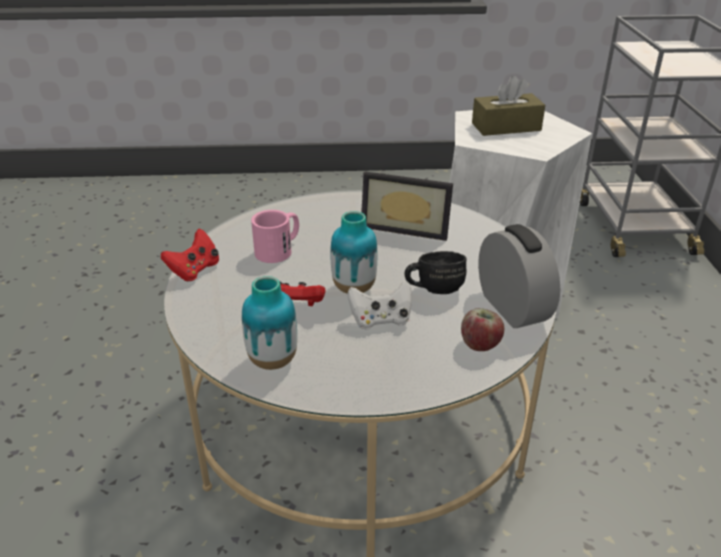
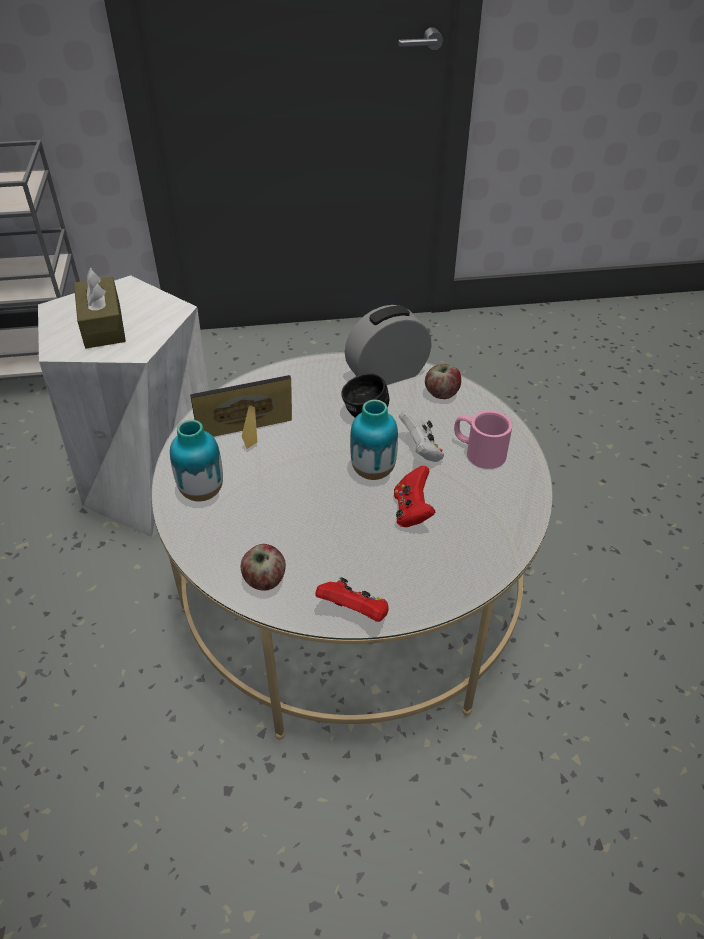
camera: 95 degrees left, 10 degrees up
(243, 233) = (264, 580): none -> apple
(272, 361) = (498, 516): vase -> vase (202, 492)
(279, 249) = (302, 539): pink mug -> pink mug (478, 451)
(406, 226) = (248, 438): picture frame -> picture frame turned 120 degrees counterclockwise

